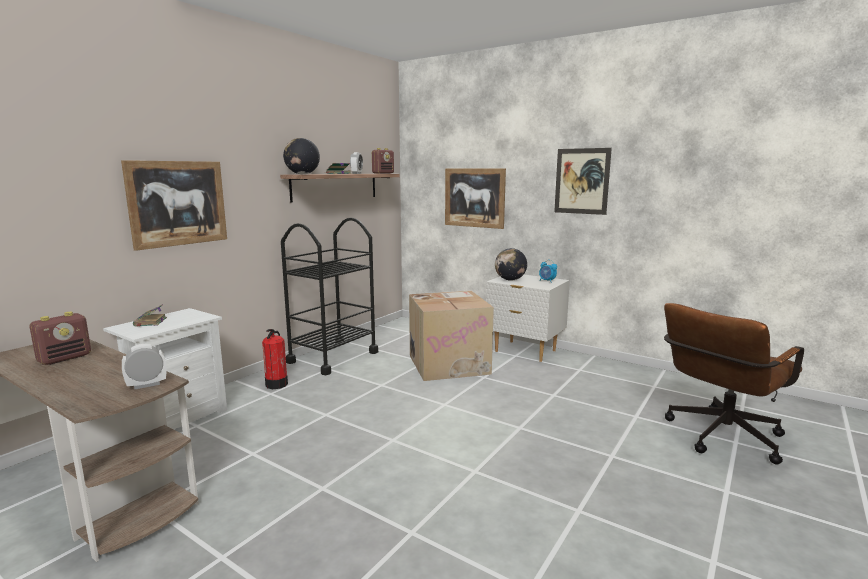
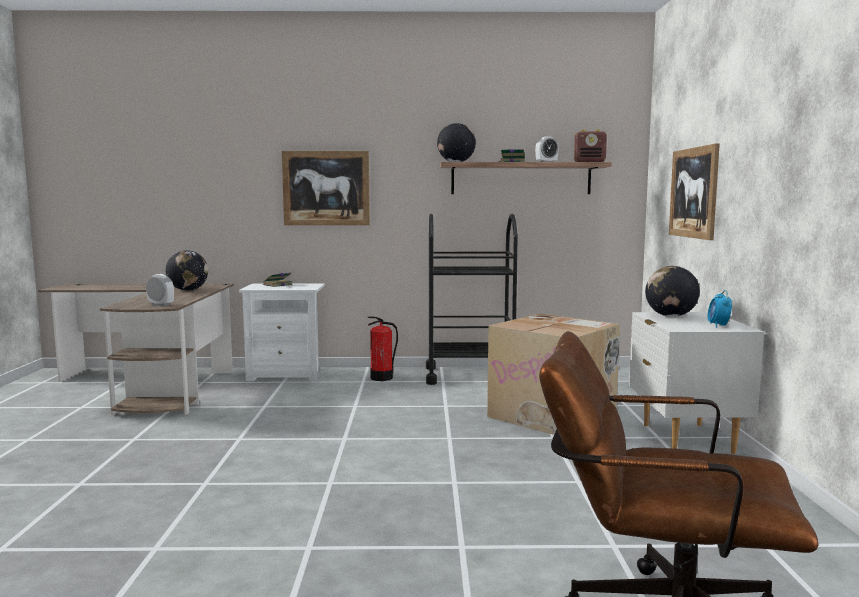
camera: 55 degrees right, 5 degrees down
(65, 358) = (188, 290): radio -> globe
(581, 181) = (786, 153): picture -> none

